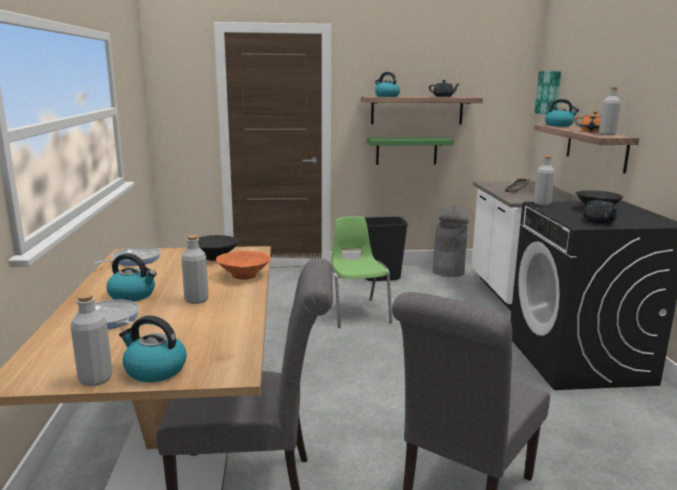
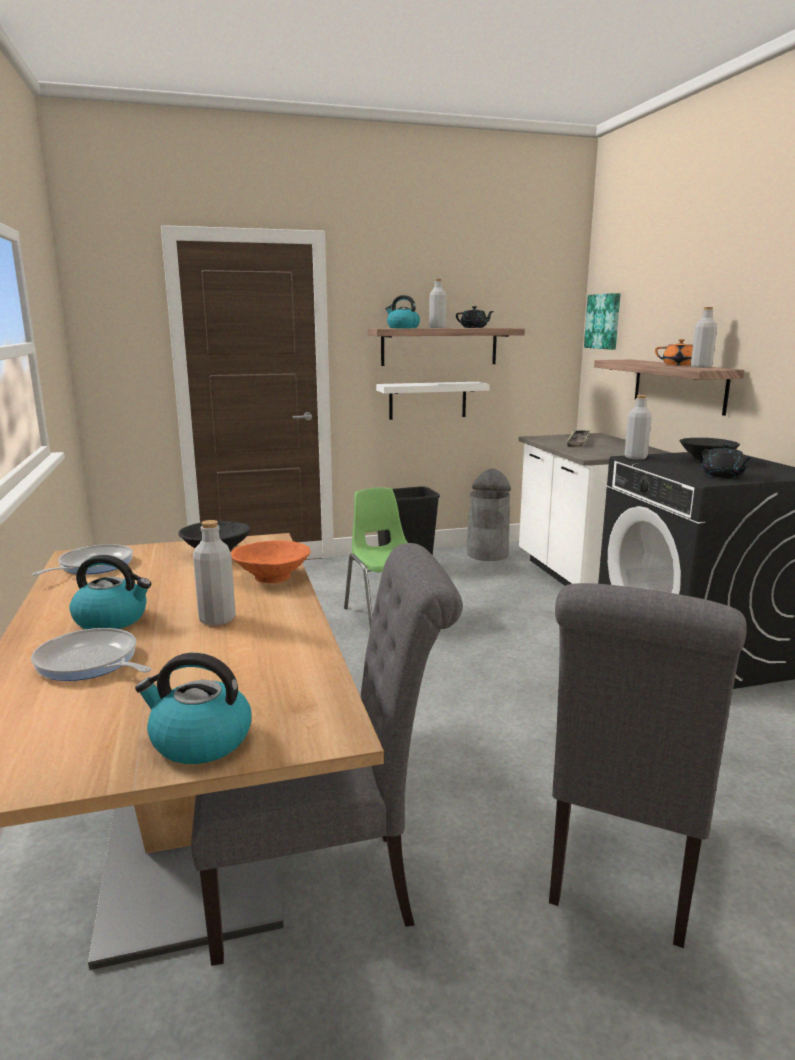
camera: 10 degrees left, 0 degrees up
(95, 379) = (104, 768): grey bottle -> grey bottle (437, 328)
(406, 151) = (427, 400): green shelf -> white shelf
(559, 125) = (627, 360): kettle -> none

